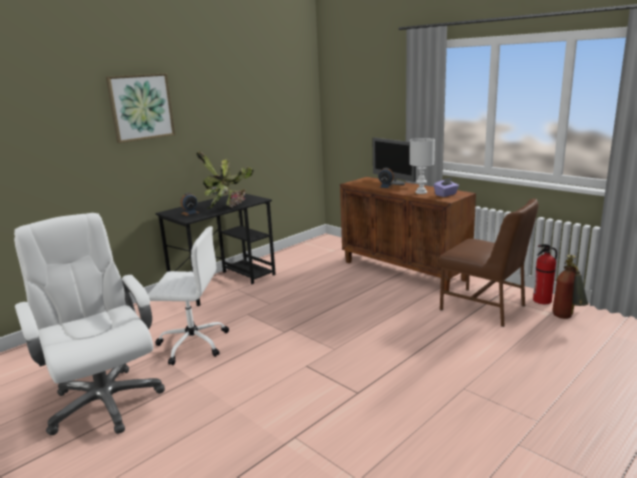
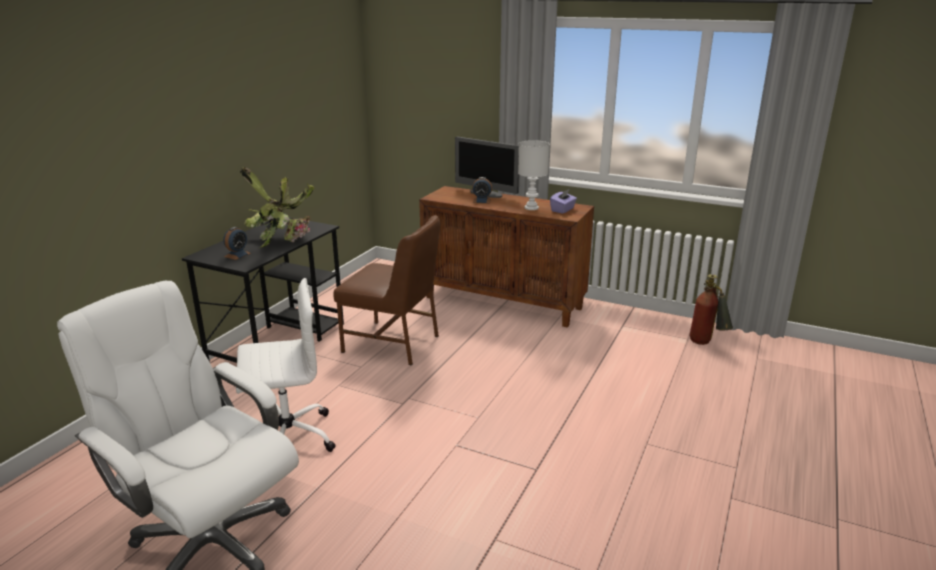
camera: 20 degrees left, 5 degrees up
(141, 107) = (155, 106): picture -> none
(484, 307) = (617, 341): brown chair -> brown chair (393, 343)
(542, 301) = (672, 325): fire extinguisher -> none

